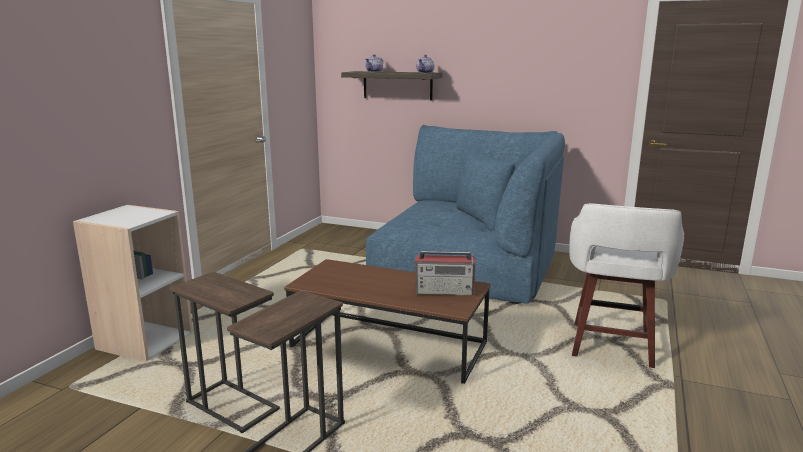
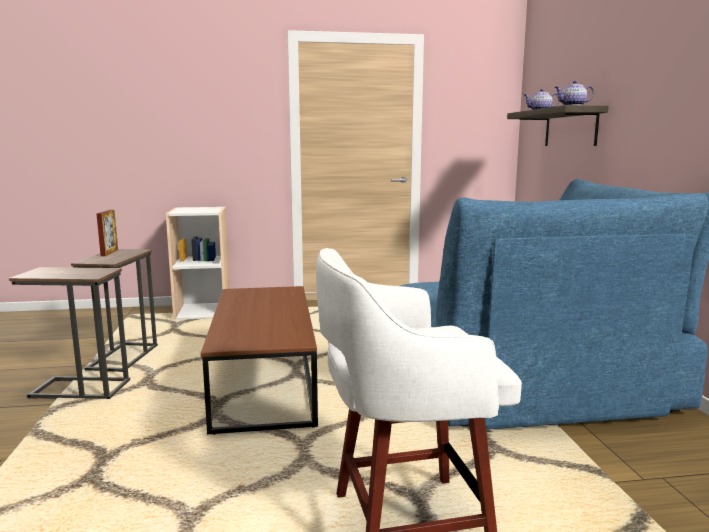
camera: 60 degrees right, 5 degrees down
(198, 290) = (109, 253): none -> picture frame
(445, 291) = (267, 333): radio -> none

